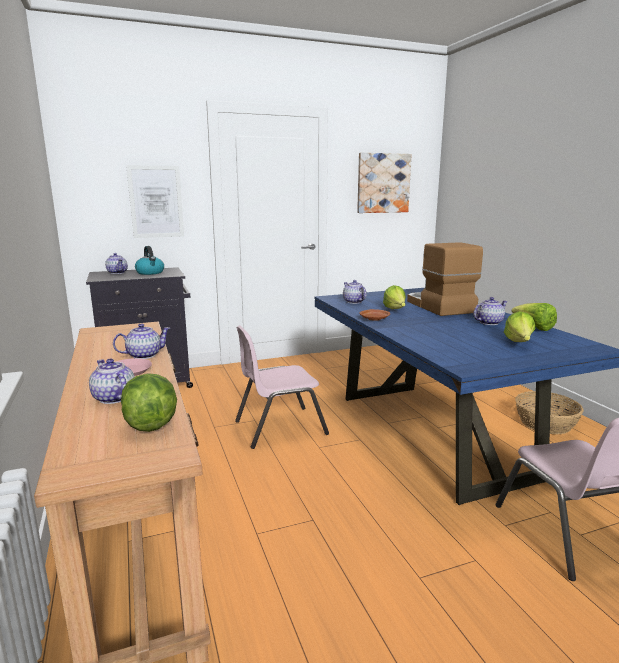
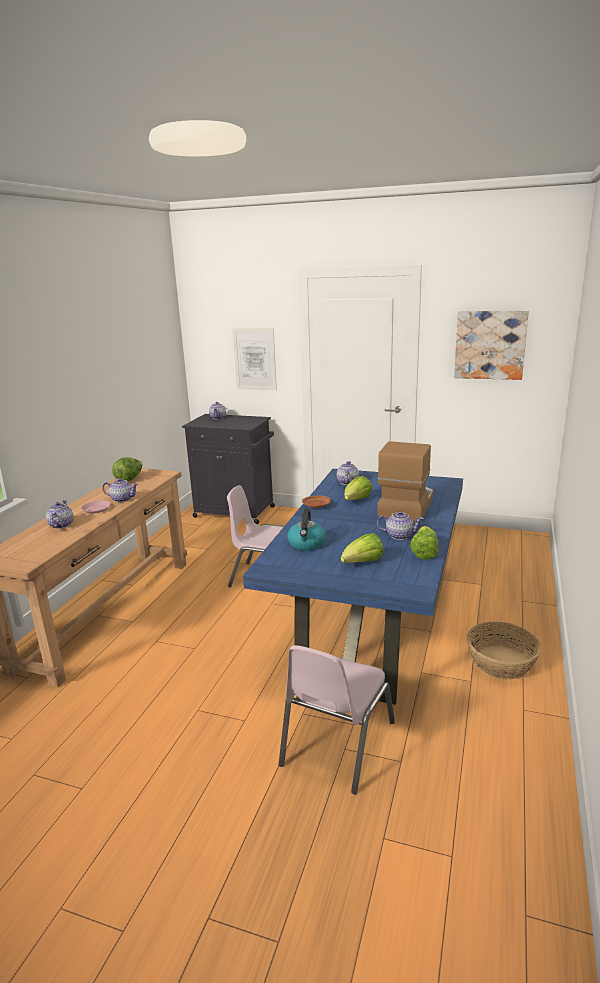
camera: 40 degrees right, 5 degrees up
(150, 273) = (237, 421): kettle -> kettle (307, 544)
(151, 422) = (48, 545): lettuce -> lettuce (129, 479)

